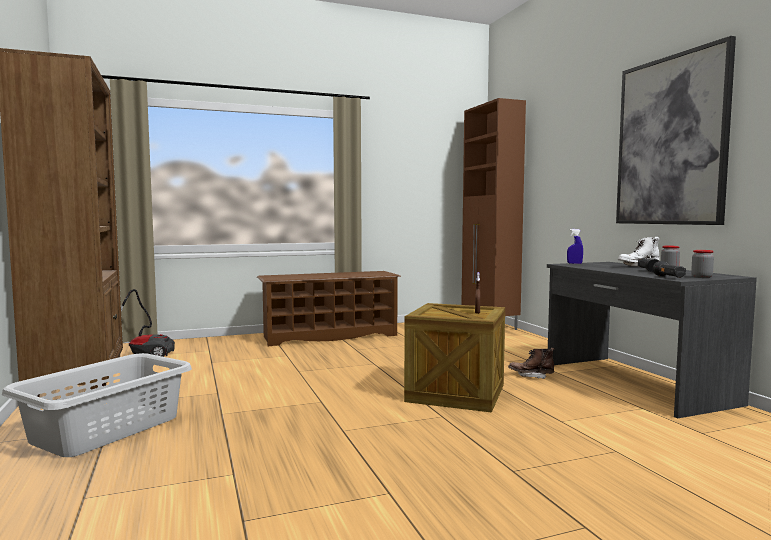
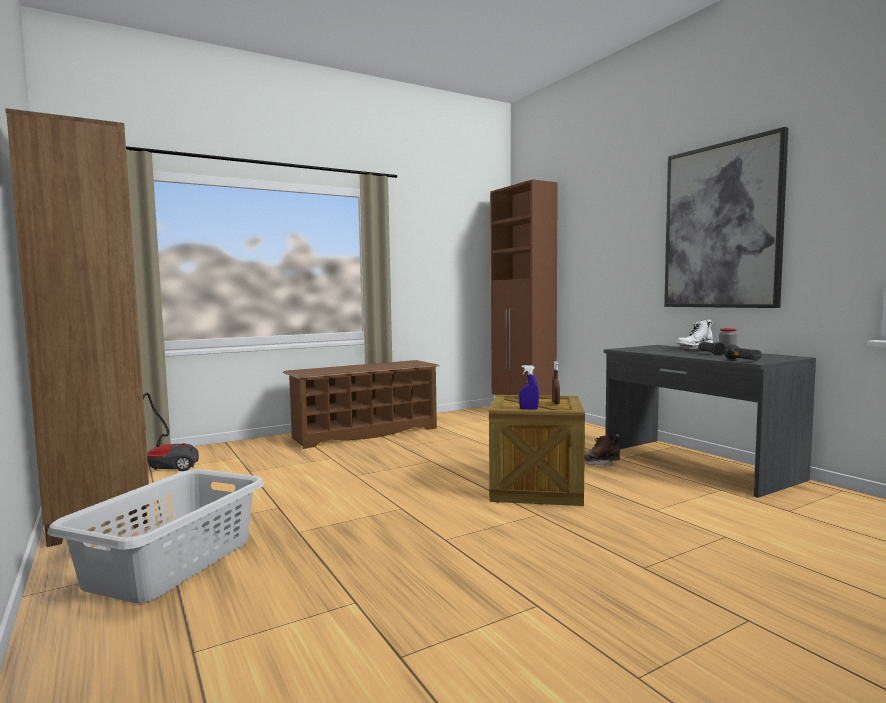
camera: 10 degrees left, 0 degrees up
(574, 263) = (629, 348): blue spray bottle -> blue spray bottle (528, 409)
(701, 277) = (770, 359): jar -> none

